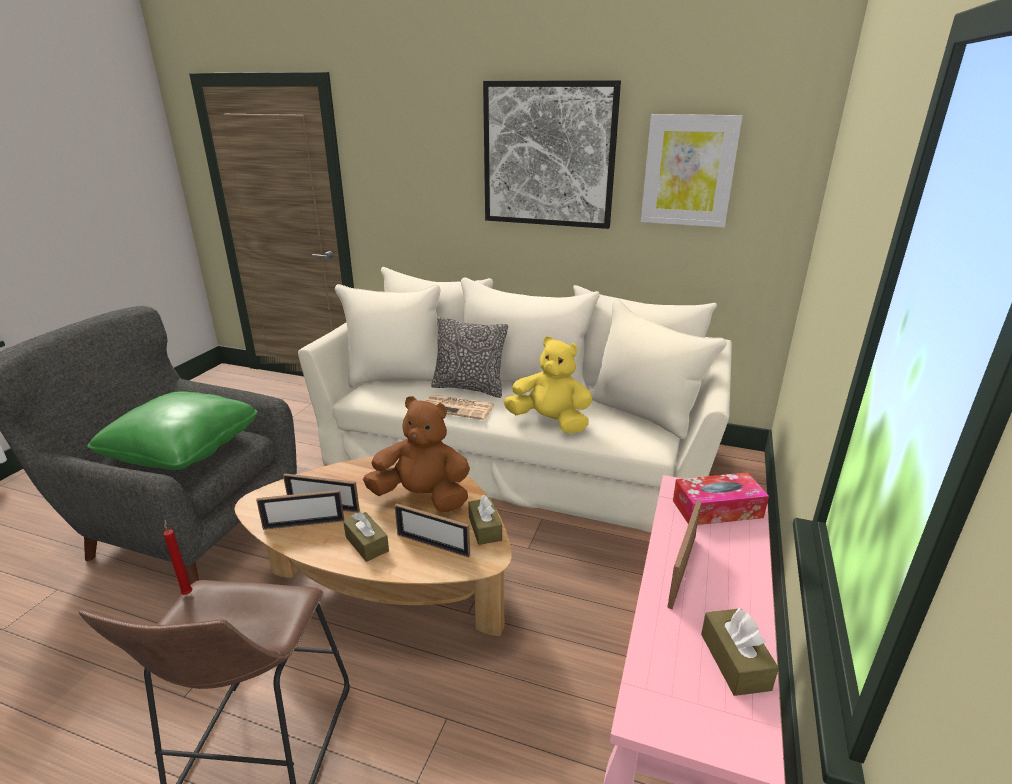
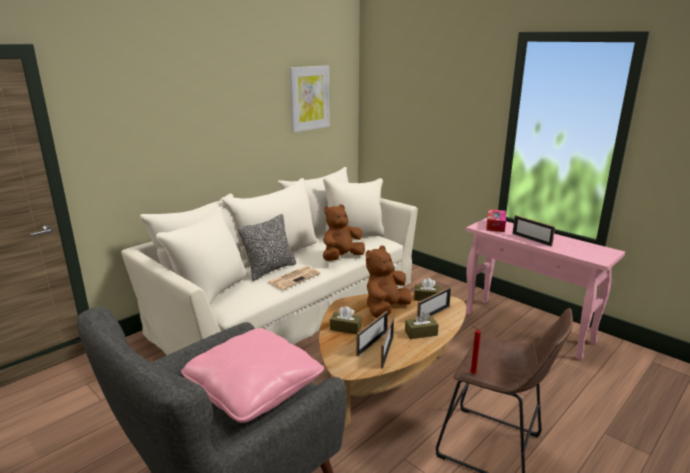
camera: 65 degrees left, 5 degrees down
(183, 448) = (254, 388): green pillow -> pink pillow
(548, 155) = (237, 99): picture -> none
(550, 422) = (341, 258): yellow plush toy -> brown plush toy
(734, 661) = (578, 244): brown tissue box -> brown tissue box (345, 328)

